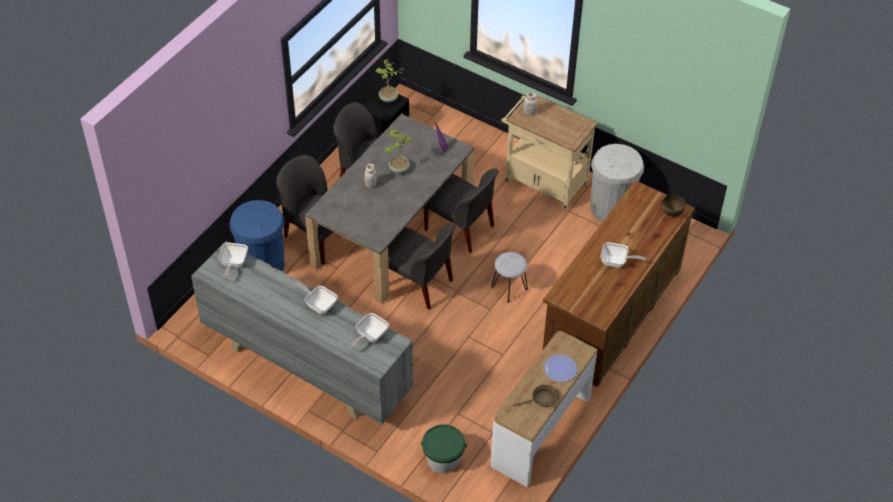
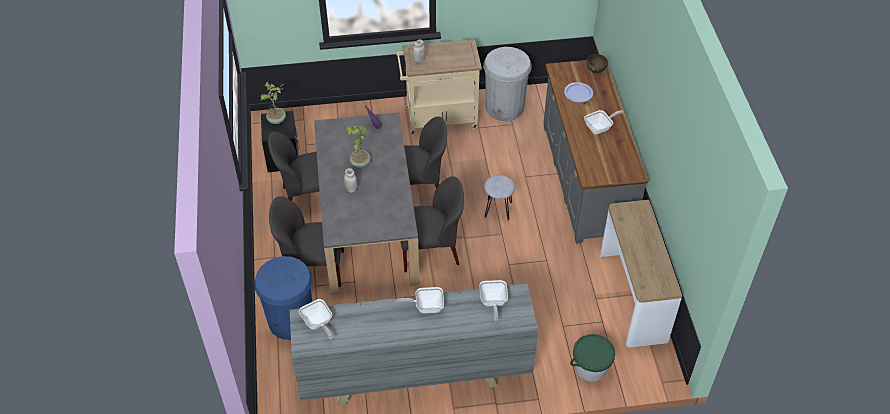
camera: 40 degrees left, 0 degrees up
(542, 399) = (655, 261): brown frying pan -> none
(560, 369) = (641, 231): plate -> plate (578, 93)
(611, 314) = (585, 180): brown dresser -> grey dresser

